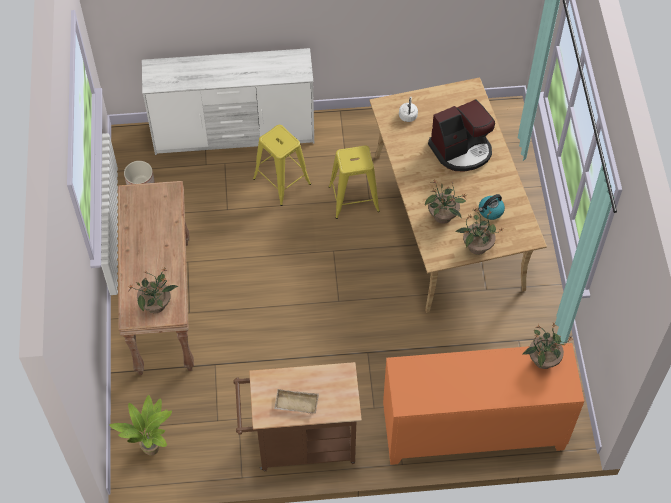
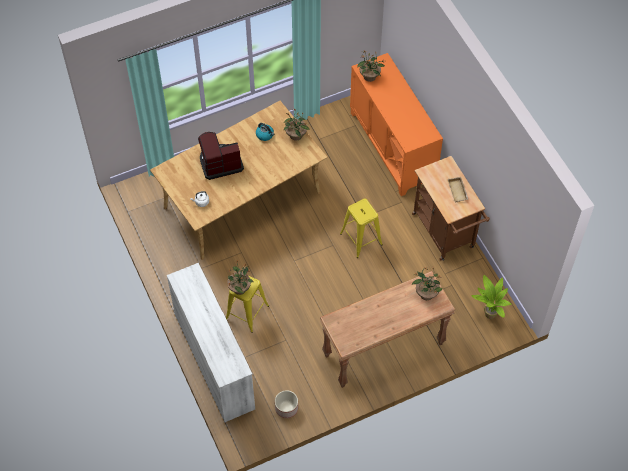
camera: 110 degrees left, 0 degrees up
(353, 199) = (245, 262): yellow stool -> yellow stool (361, 239)
(443, 216) = (280, 159): potted plant -> potted plant (240, 288)
(461, 150) = (220, 163): coffee machine -> coffee machine turned 60 degrees counterclockwise

